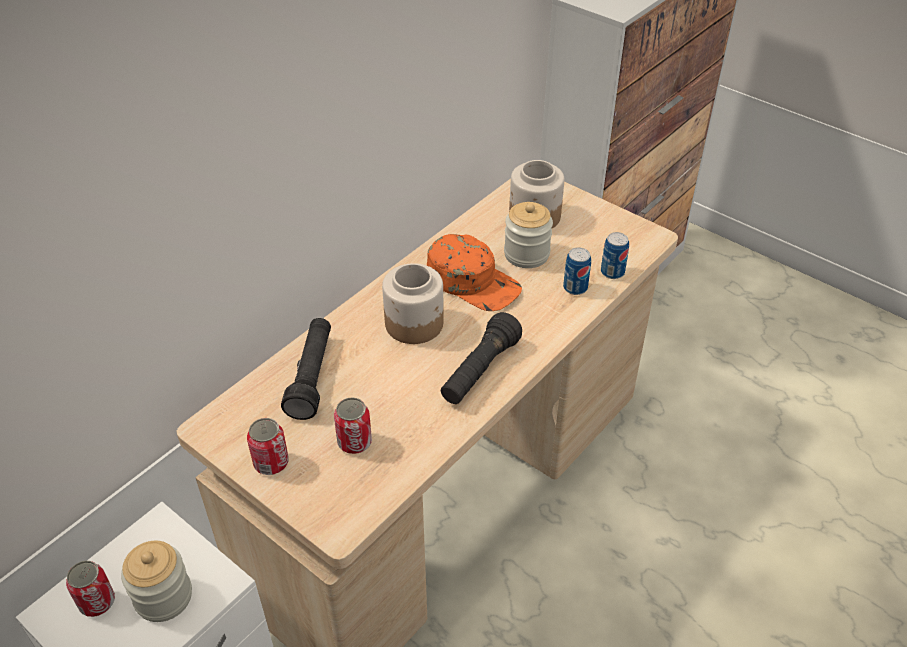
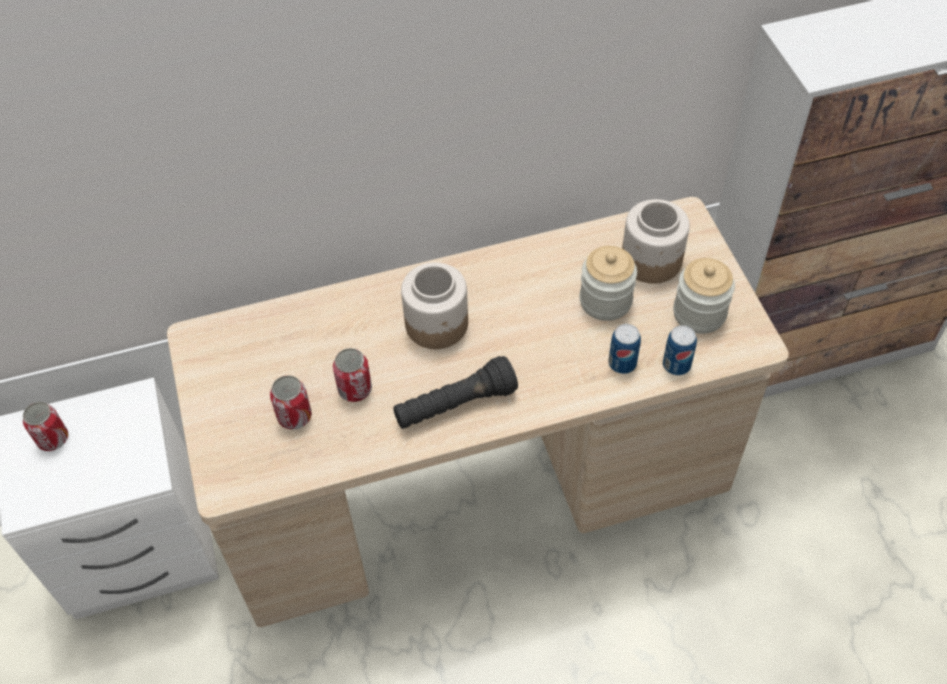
camera: 35 degrees right, 10 degrees up
(163, 597) = (99, 463): jar -> jar (699, 313)
(271, 463) = (216, 398): can -> can (355, 389)
(312, 376) = (308, 332): black flashlight -> none
(473, 281) = (528, 305): orange cap -> none

